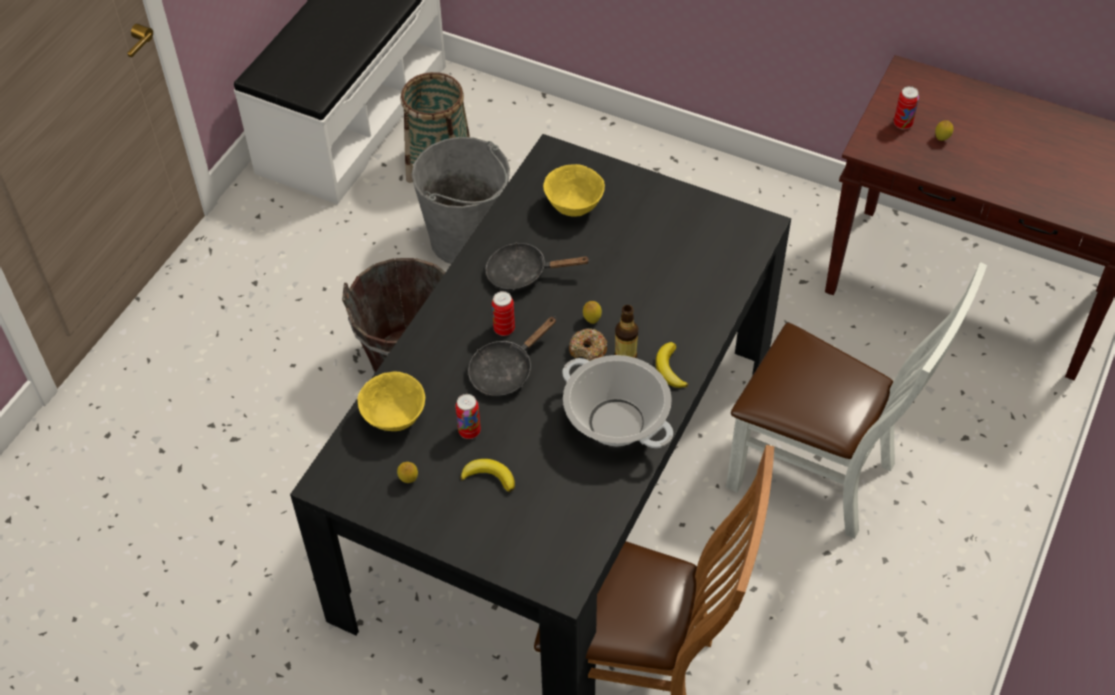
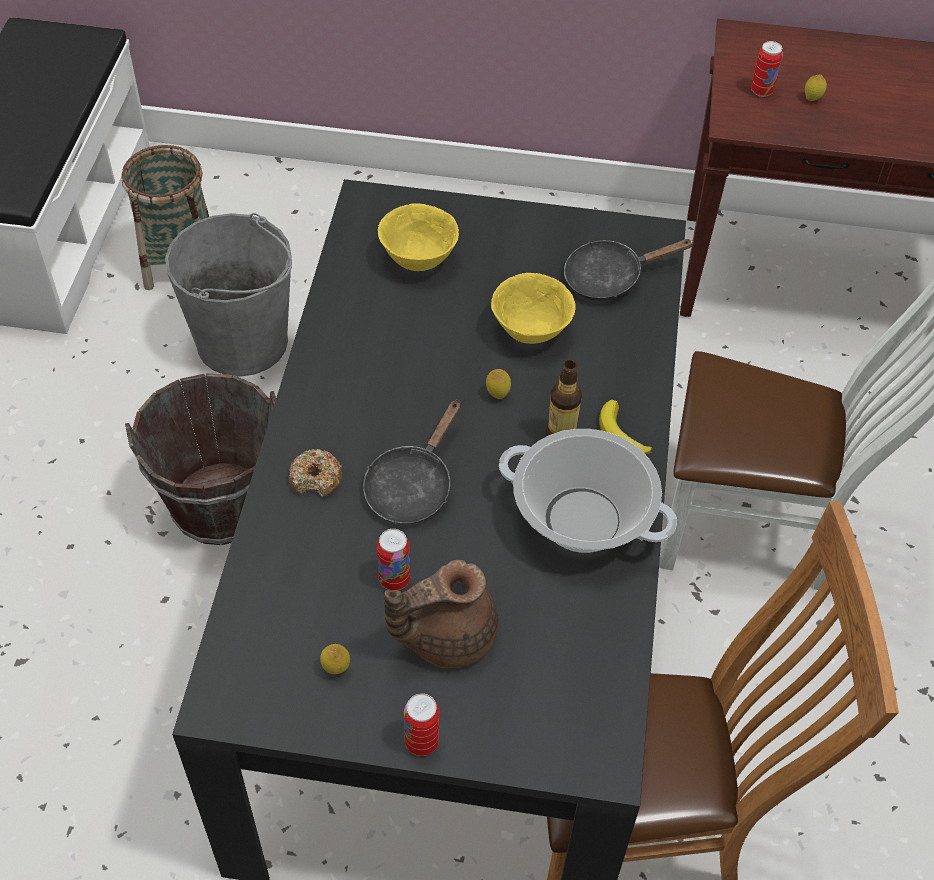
camera: 20 degrees left, 0 degrees up
(394, 419) = (285, 588): yellow bowl -> yellow bowl (530, 332)
(489, 477) = (445, 635): banana -> brown teapot
(504, 329) = (389, 432): can -> can (421, 742)
(523, 273) = (386, 355): black frying pan -> black frying pan (610, 278)
(588, 350) = (508, 434): donut -> donut (316, 479)

